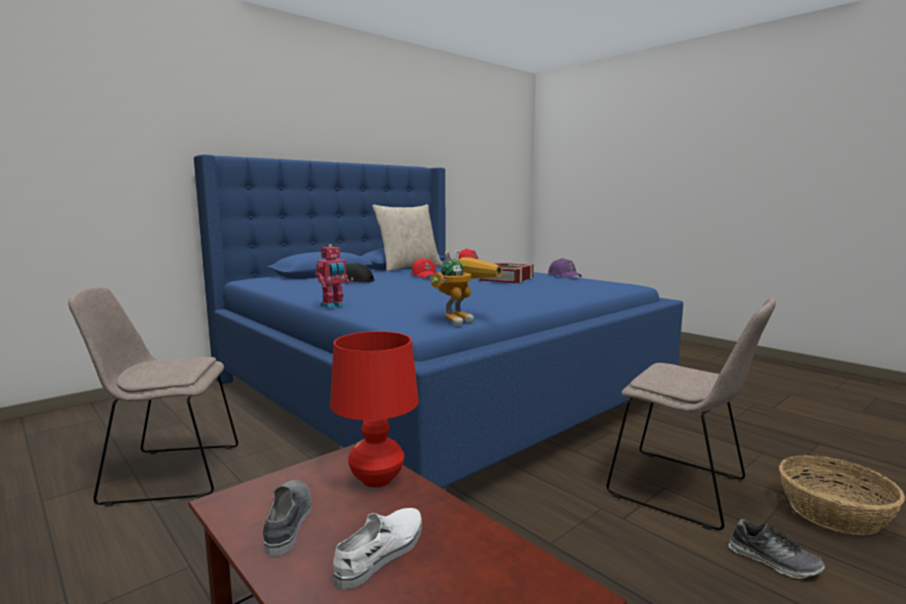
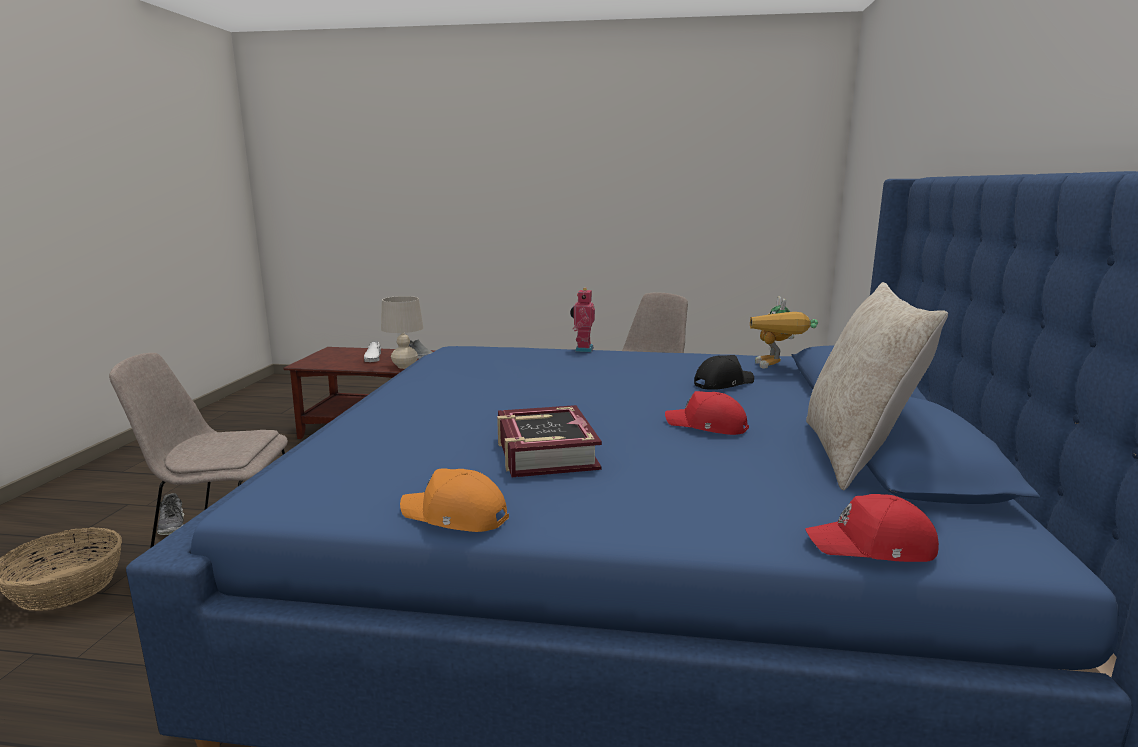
camera: 140 degrees right, 5 degrees up
(377, 479) = (405, 366): red table lamp -> beige table lamp
(461, 319) = (439, 359): toy robot -> toy robot (776, 368)
(564, 276) = (455, 516): purple cap -> orange cap
(773, 561) = (172, 524): shoe -> shoe turned 120 degrees counterclockwise

